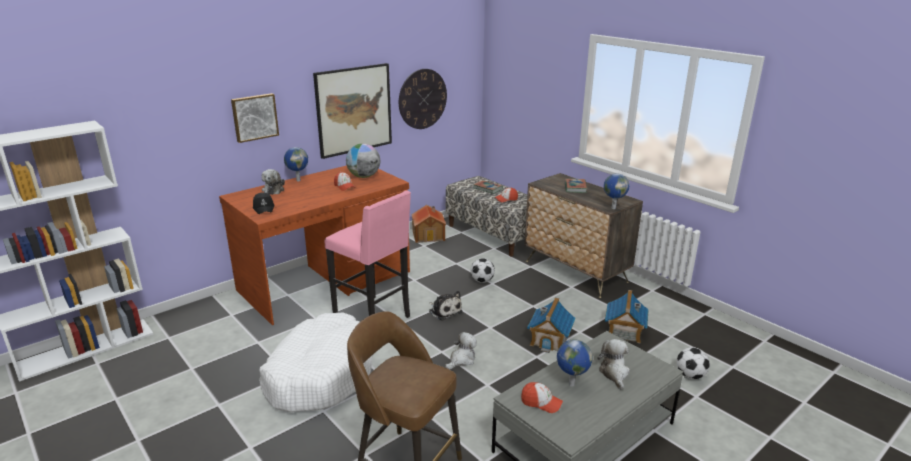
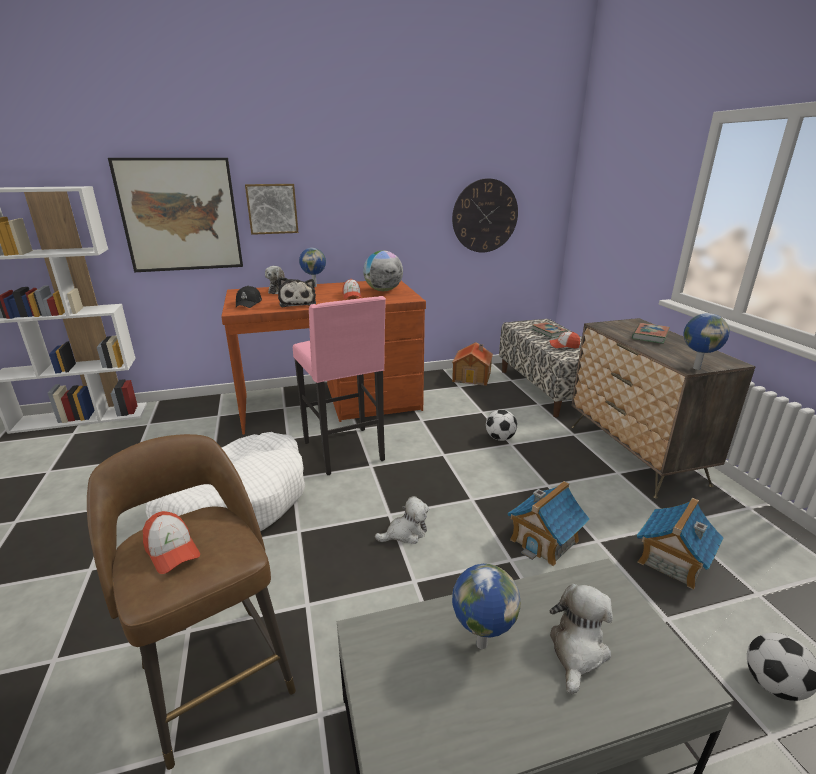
camera: 25 degrees right, 0 degrees up
(353, 110) = (393, 217): picture -> picture (180, 215)
(444, 311) = (429, 463): plush toy -> plush toy (298, 303)
(541, 402) = (403, 662): cap -> cap (172, 550)

